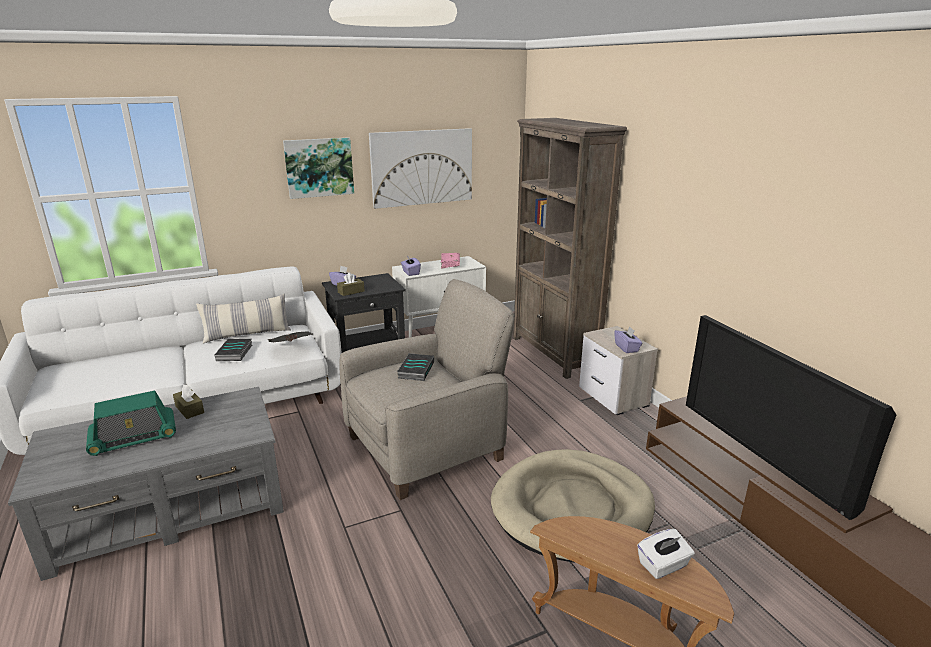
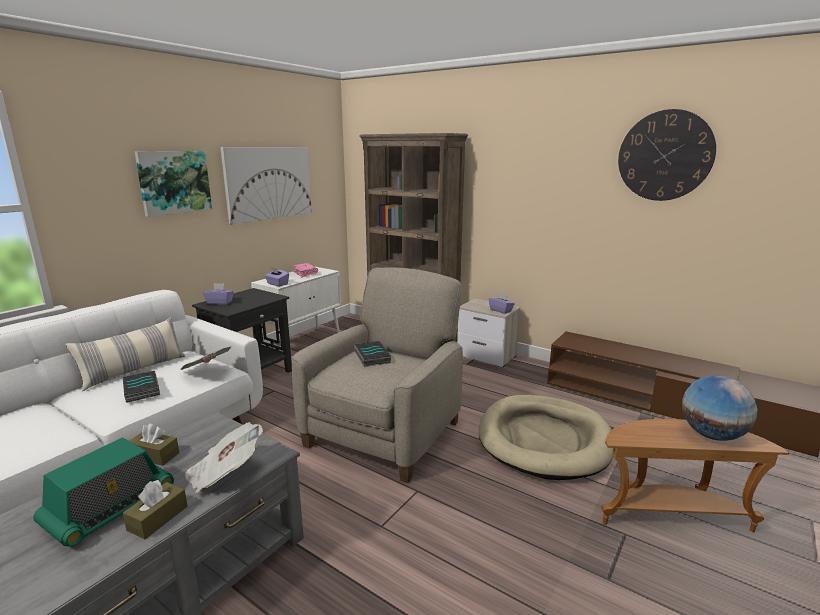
camera: 30 degrees left, 5 degrees down
(213, 438) = (225, 473): none -> newspaper
(351, 292) = (237, 307): brown tissue box -> brown tissue box (158, 518)
(663, 565) = (711, 435): white tissue box -> globe
(766, 452) = (645, 355): television -> none
(833, 188) = (665, 156): none -> wall clock

